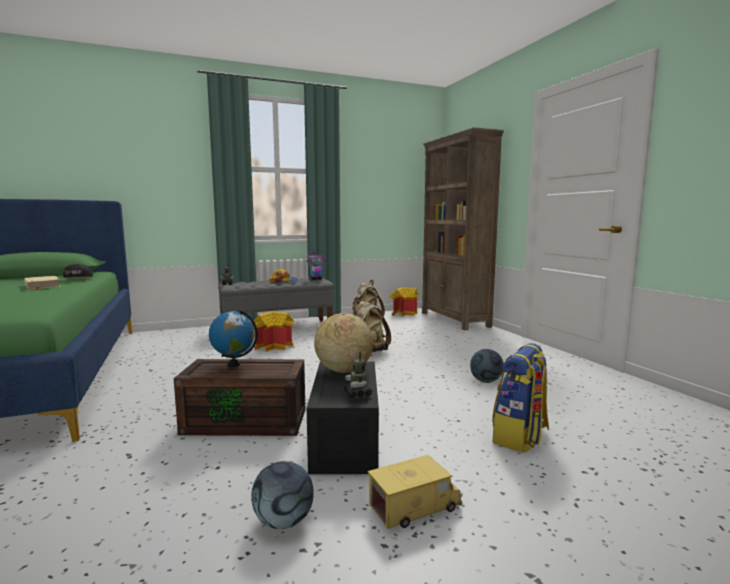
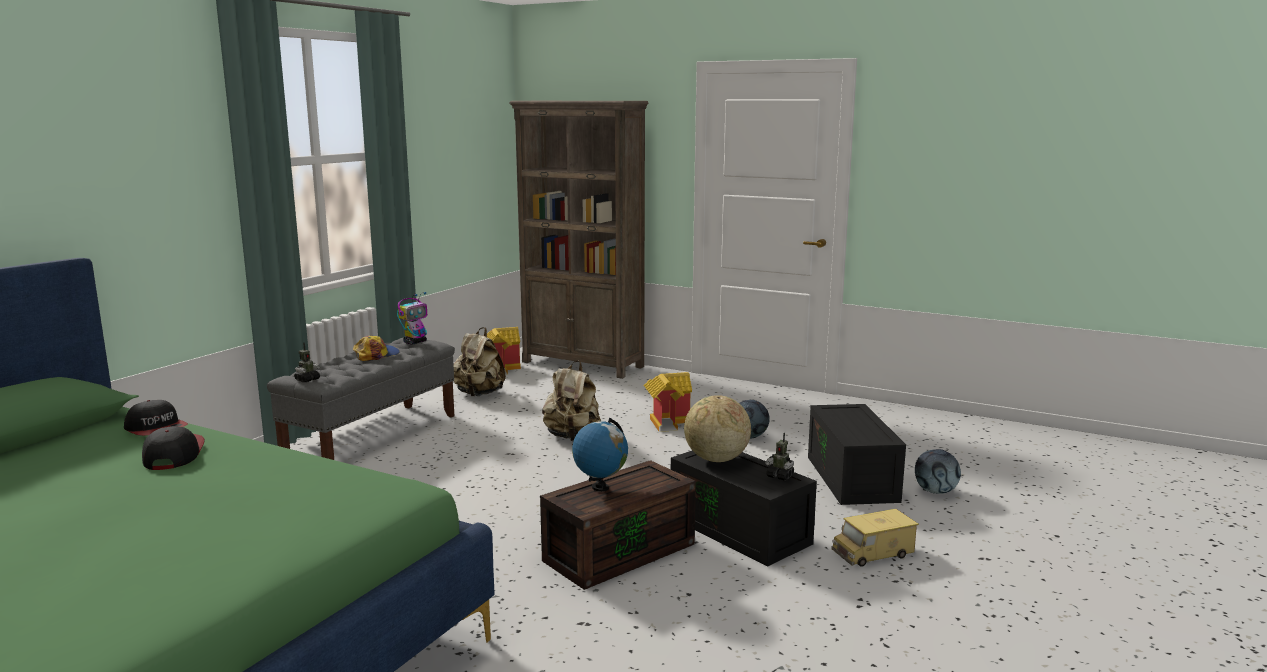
camera: 40 degrees left, 5 degrees up
(42, 286) = (173, 454): beige book -> cap
(274, 346) = (437, 463): toy house -> toy house (667, 422)
(283, 521) = (816, 599): football -> football (935, 492)
(414, 507) = (873, 553): toy truck -> toy truck turned 135 degrees counterclockwise
(520, 437) = (854, 479): backpack -> black storage box

